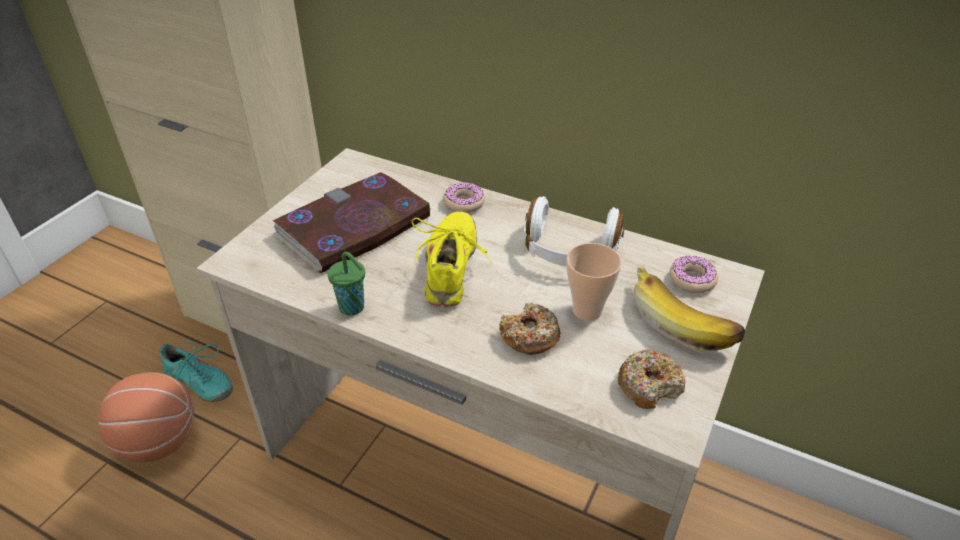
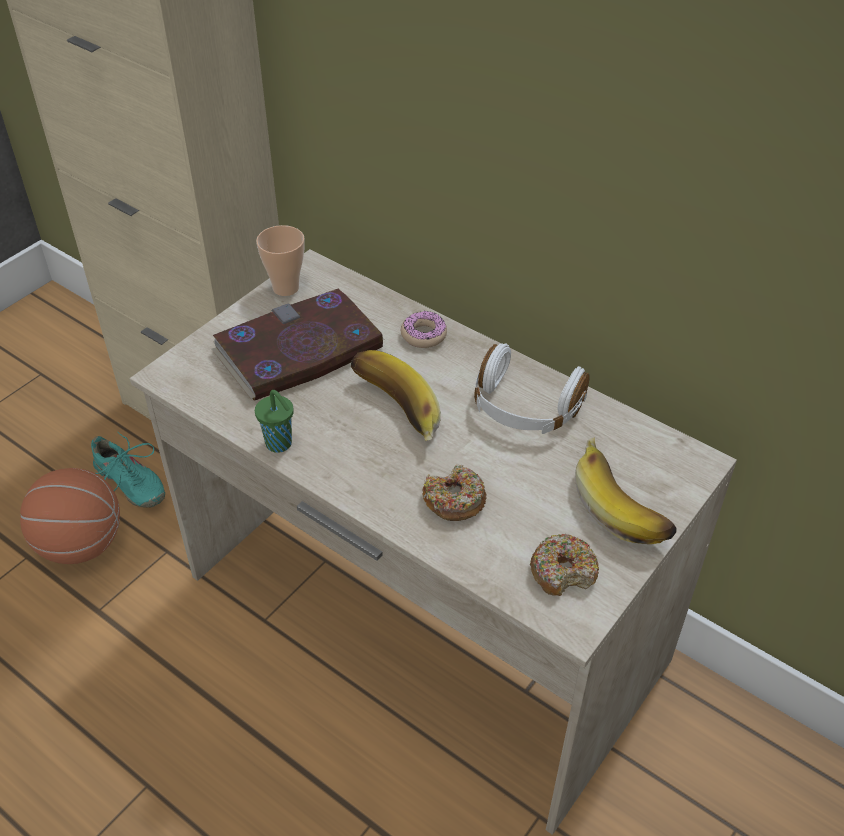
camera: 10 degrees right, 5 degrees up
(452, 267) = (392, 411): yellow shoe -> banana
(587, 310) = (523, 480): cup -> cup (286, 288)
(692, 280) = (650, 460): donut -> none

